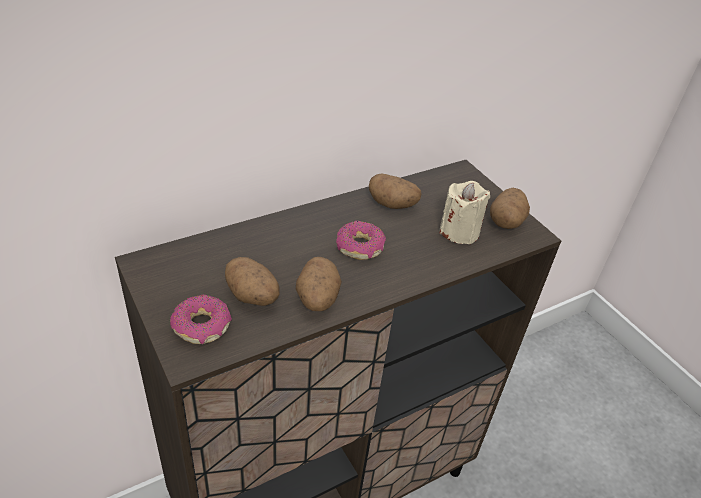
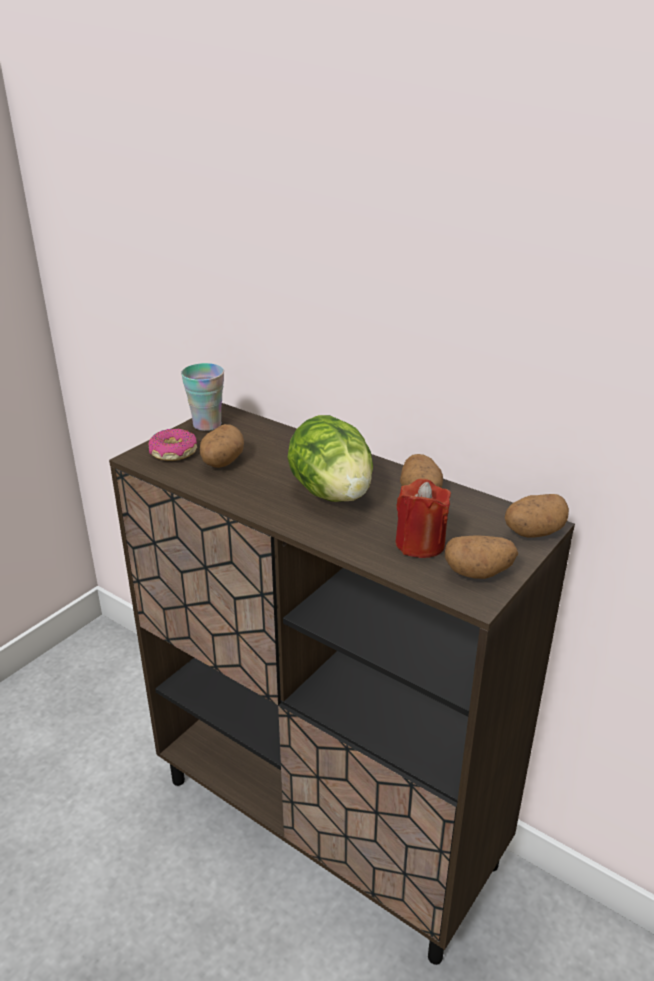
camera: 70 degrees right, 10 degrees down
(159, 283) = (207, 425): none -> cup
(317, 299) = (241, 490): potato -> potato (533, 532)
(360, 247) = (332, 493): donut -> lettuce
(459, 231) = (420, 544): beige candle -> red candle

